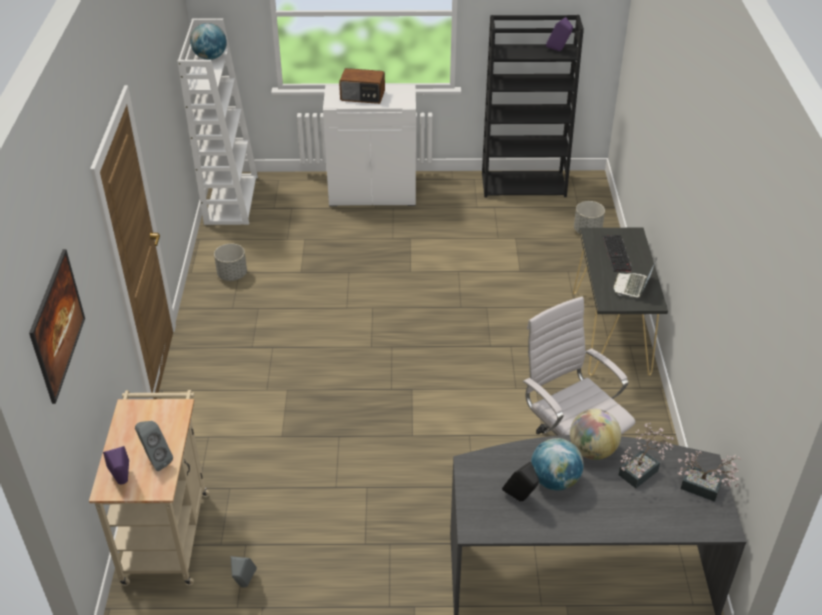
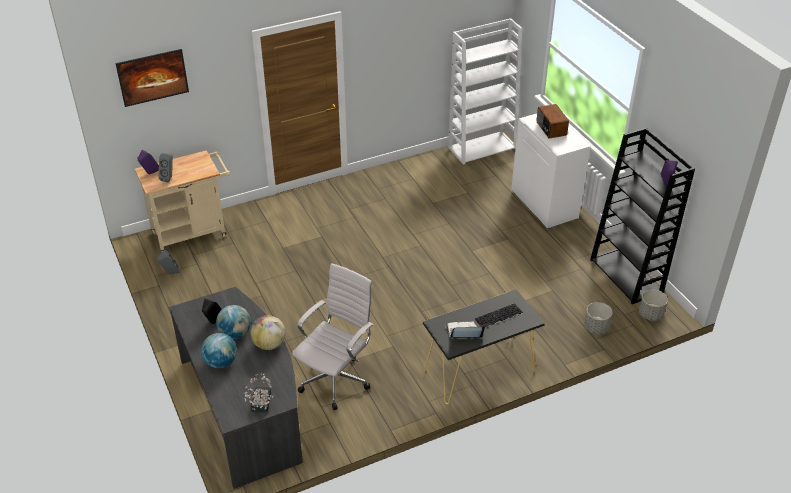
camera: 65 degrees right, 0 degrees up
(210, 57) = (500, 47): globe -> globe (221, 362)
(232, 275) = (408, 177): grey planter -> grey planter (650, 314)
(641, 471) = (262, 371): potted plant -> none

